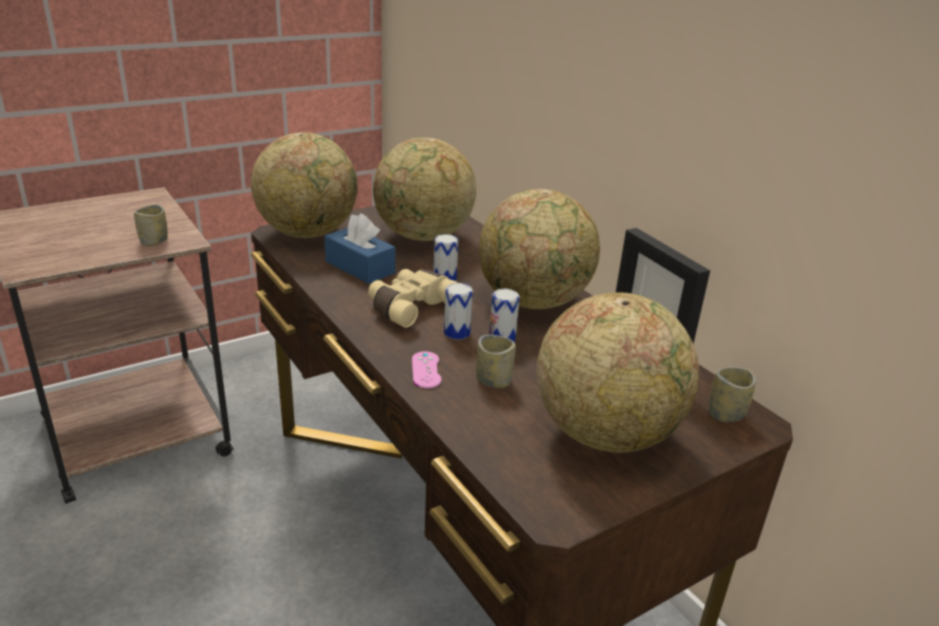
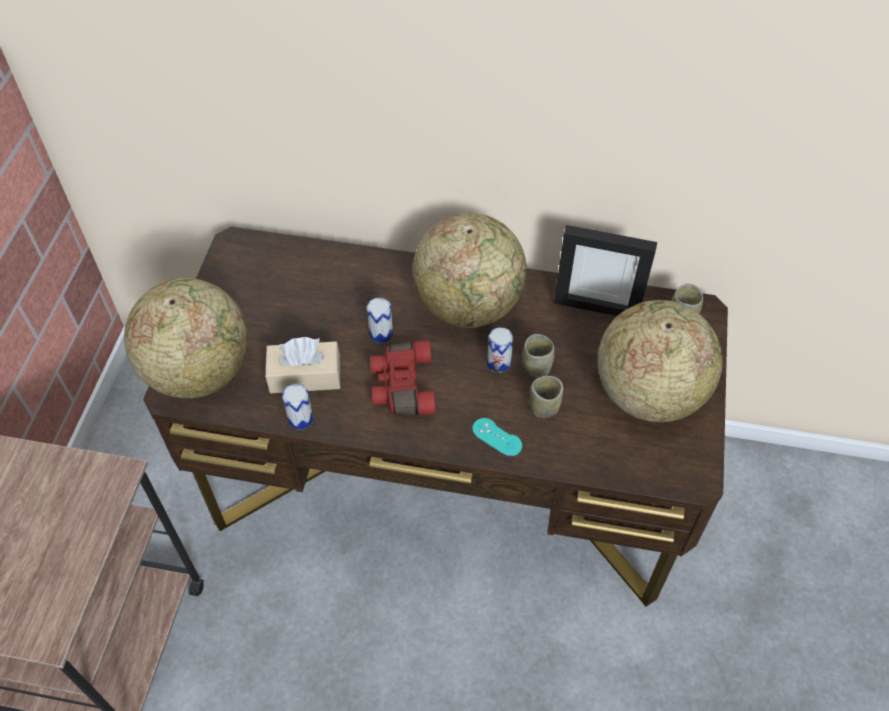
camera: 45 degrees left, 25 degrees up
(154, 241) = (91, 501): cup -> cup (536, 367)
(360, 267) = (305, 376): blue tissue box -> beige tissue box
(410, 306) = (401, 386): beige binoculars -> red binoculars
(423, 237) = (295, 295): globe -> none
(426, 370) = (497, 437): pink game controller -> turquoise game controller
(457, 332) = (466, 384): can -> can (300, 419)

